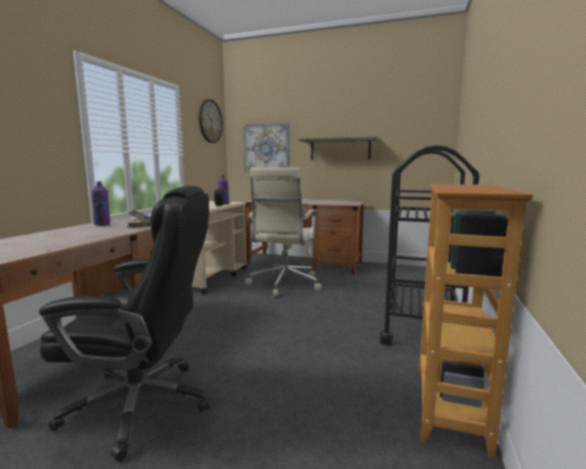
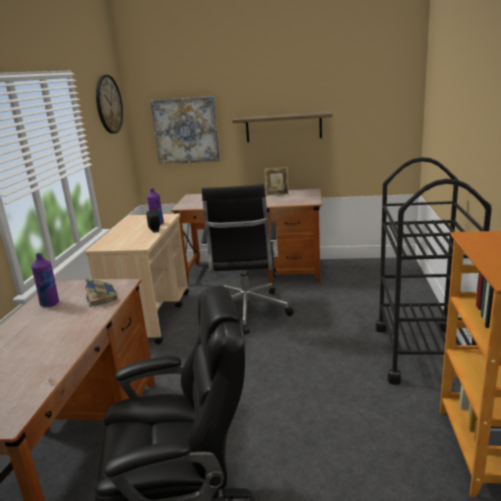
camera: 10 degrees left, 10 degrees up
(284, 284) = (246, 312): beige office chair -> black office chair
(329, 200) = (277, 194): none -> picture frame

